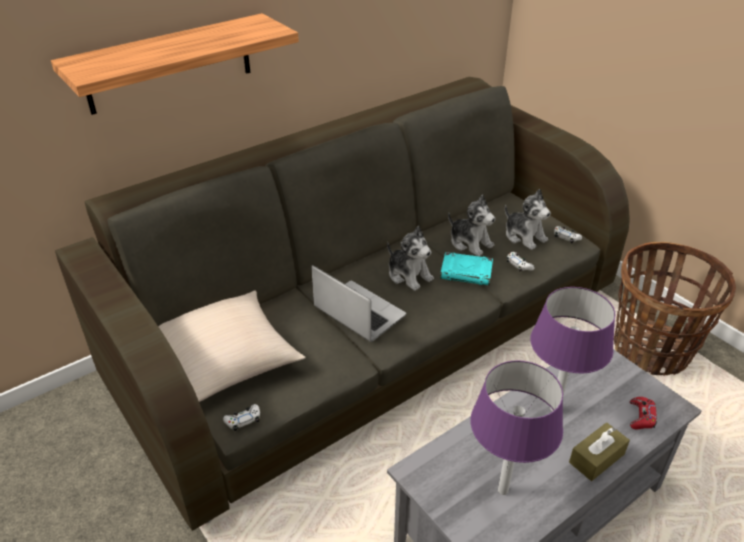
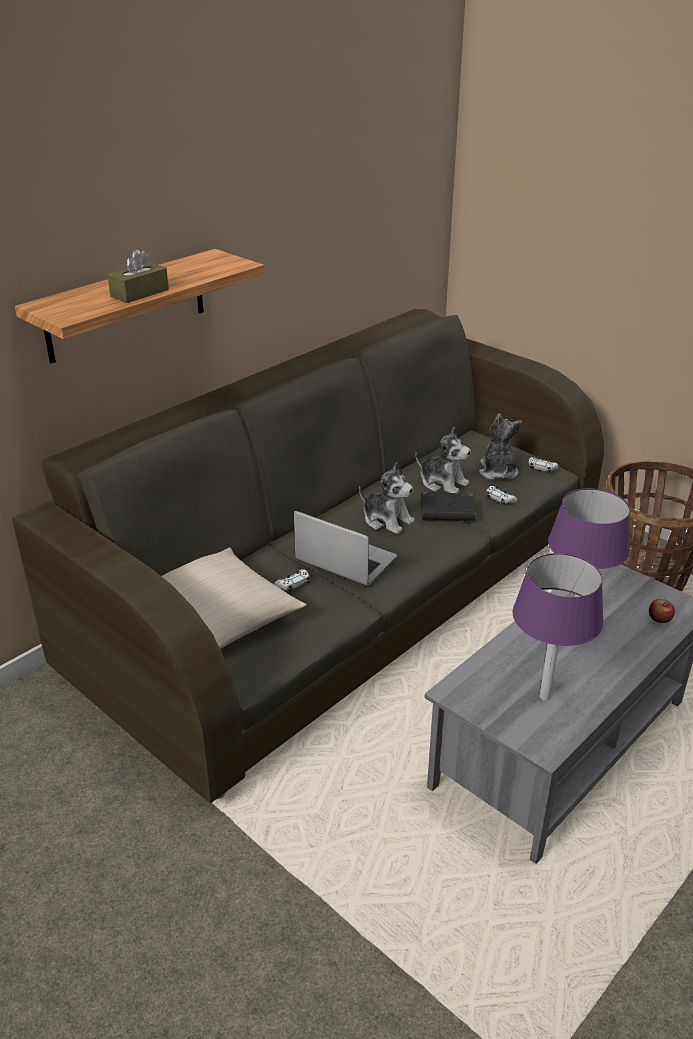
camera: 10 degrees left, 5 degrees down
(243, 420) = (254, 674): white game controller -> white game controller (293, 584)
(467, 272) = (448, 511): turquoise book -> black book
(524, 236) = (497, 471): plush toy -> plush toy turned 135 degrees counterclockwise
(596, 458) = (626, 658): brown tissue box -> brown tissue box (139, 293)
(641, 417) = (659, 618): red game controller -> apple

